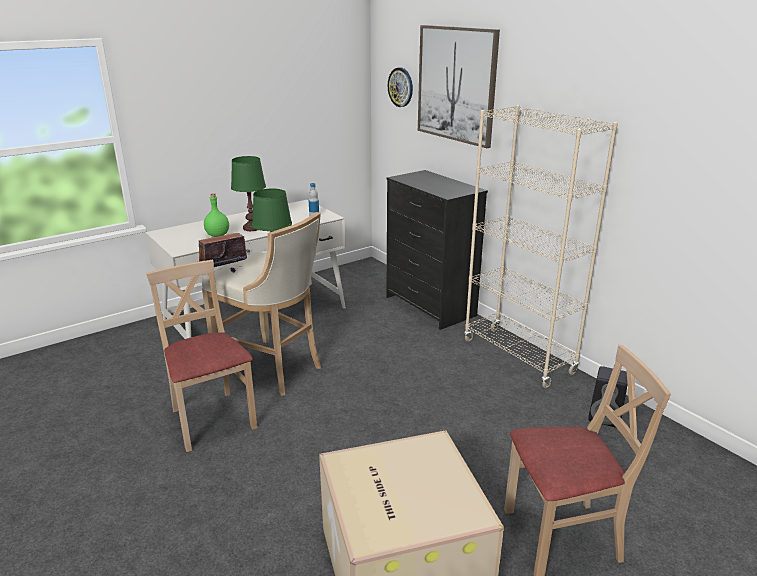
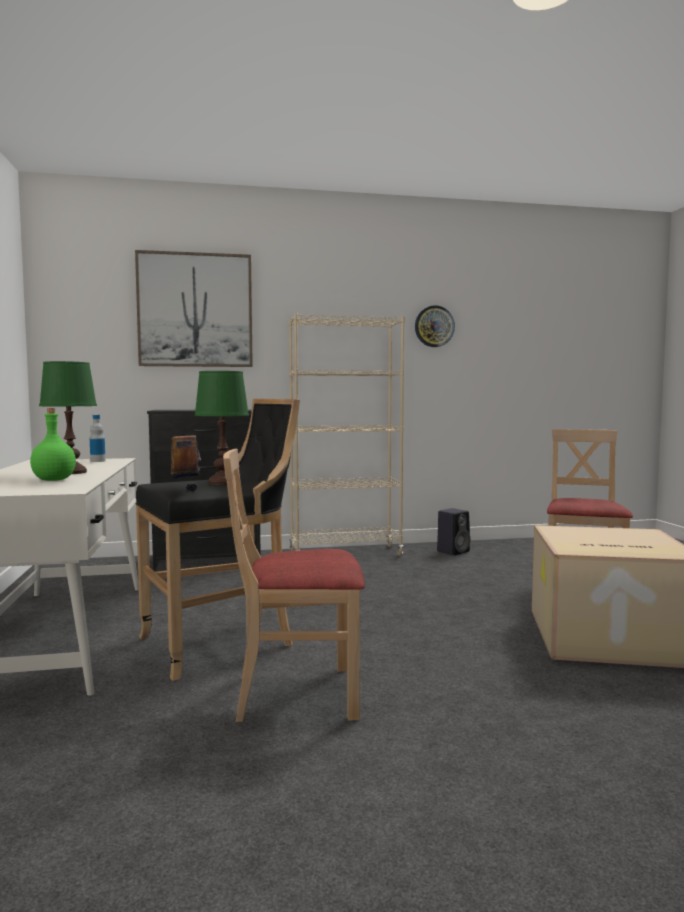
camera: 65 degrees left, 20 degrees down
(273, 369) = (222, 643): beige stool -> black stool
(401, 87) = (96, 321): wall clock -> wall clock (434, 326)

